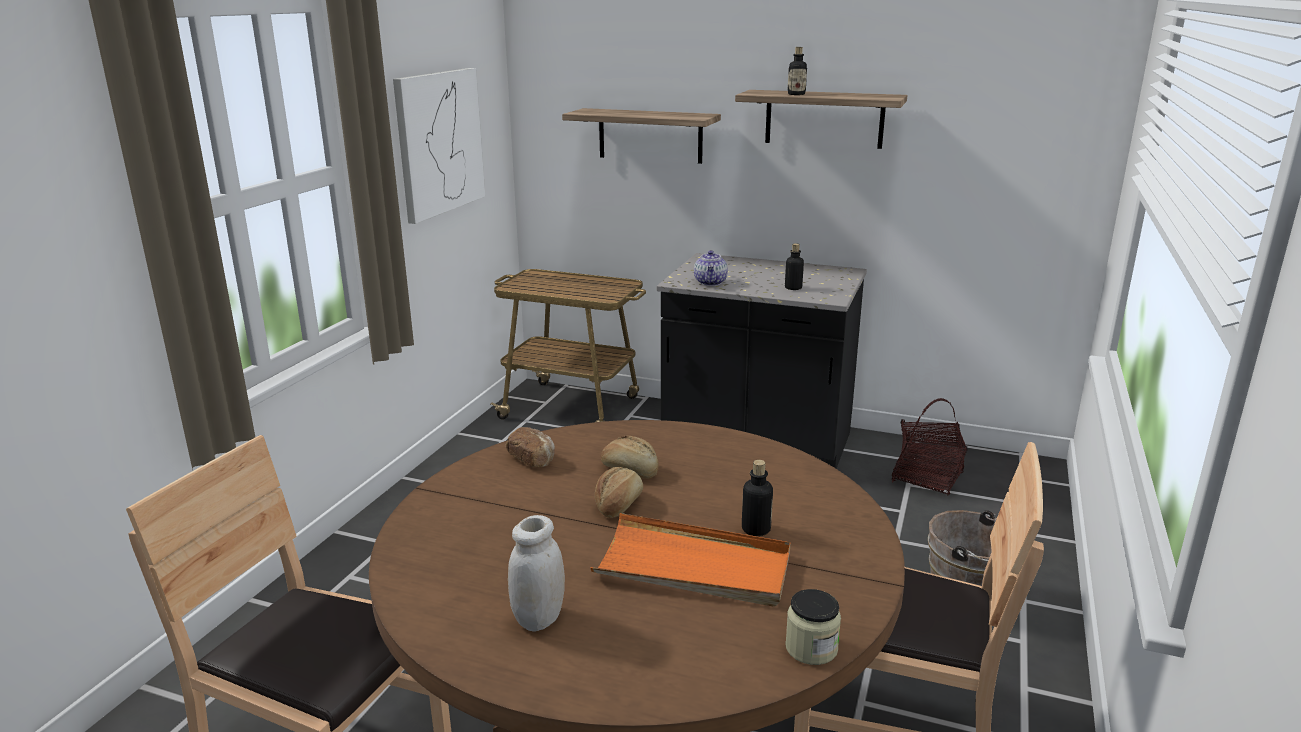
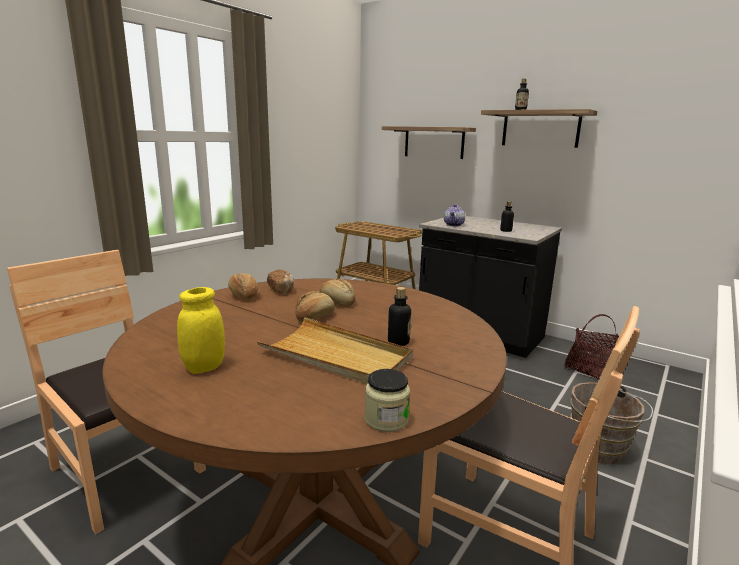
camera: 15 degrees right, 5 degrees down
(439, 142) = (308, 136): picture -> none
(485, 480) = (243, 295): none -> bread
(539, 618) = (204, 367): white jar -> yellow jar
(694, 567) = (336, 356): orange tray -> beige tray

